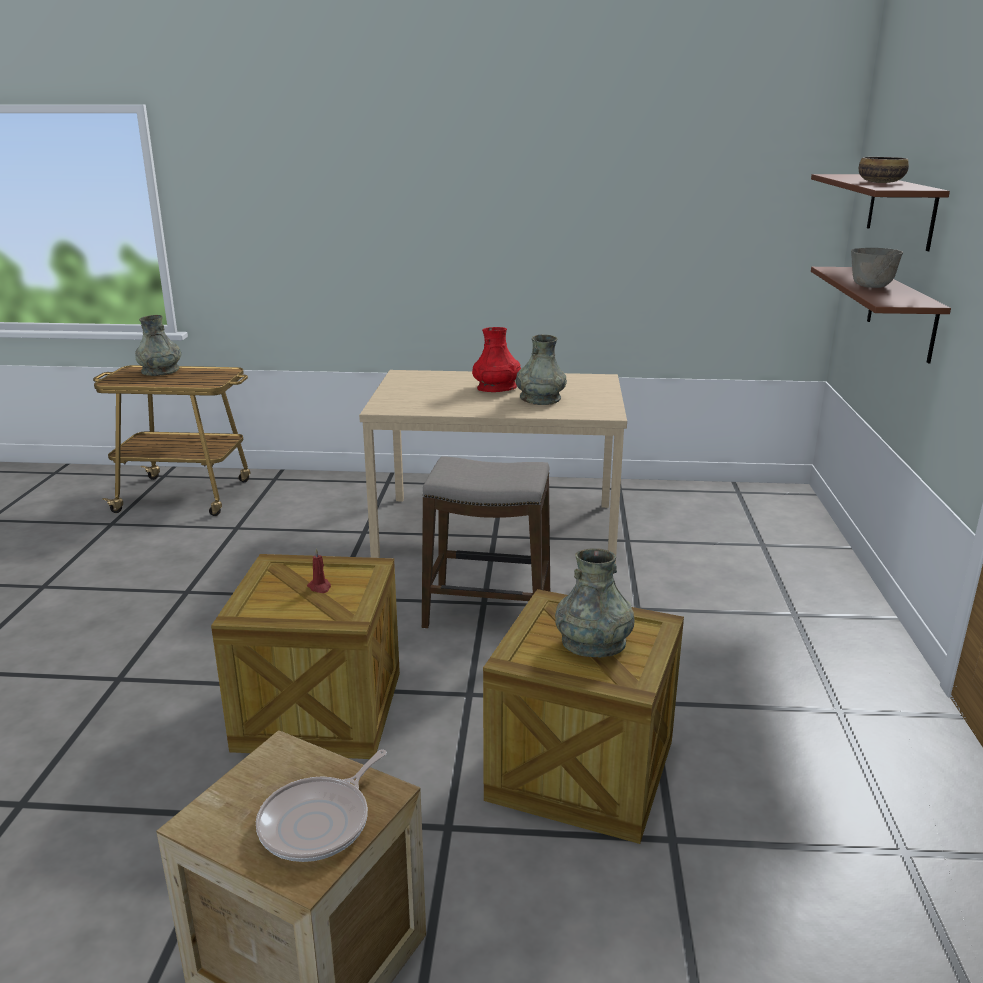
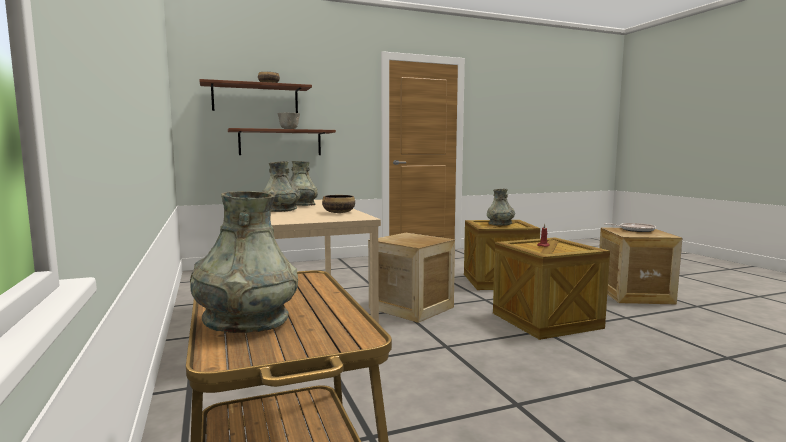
camera: 115 degrees left, 15 degrees down
(437, 406) = (339, 212): none -> bowl
(488, 612) = (411, 307): stool -> crate
(497, 388) = (281, 210): red vase -> grey vase

